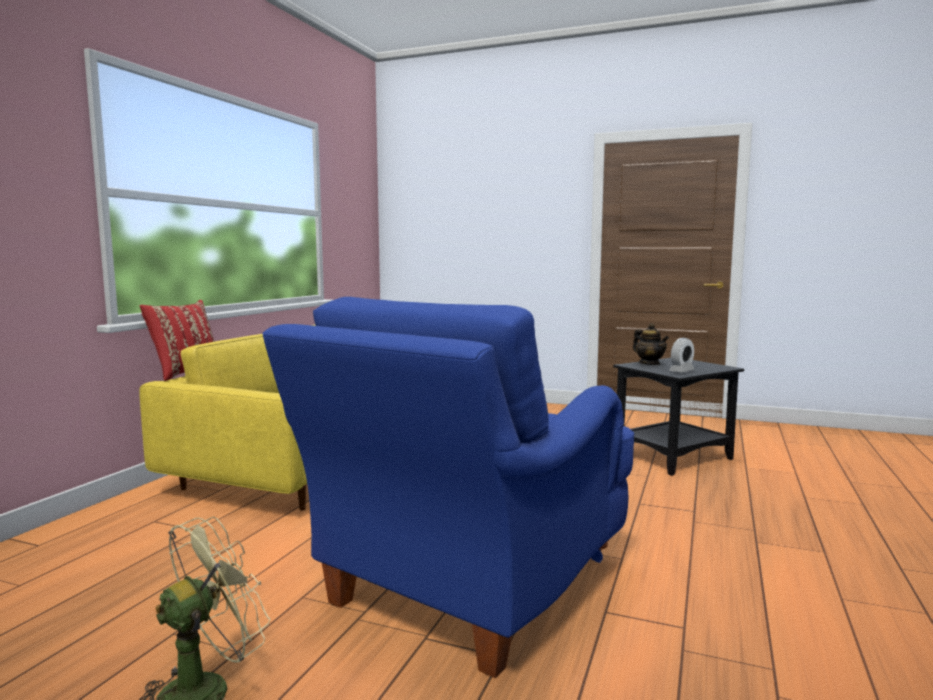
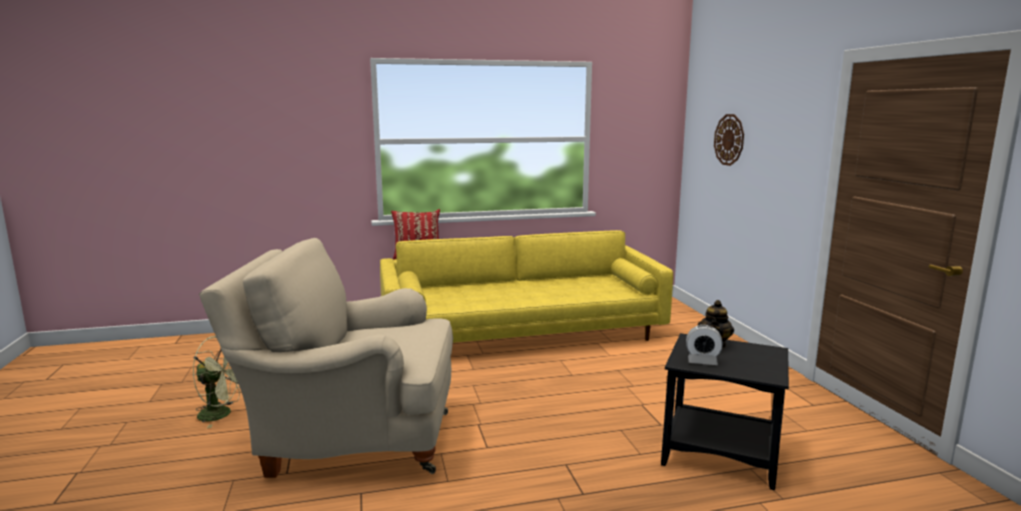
camera: 55 degrees right, 5 degrees up
(456, 215) = (729, 139): none -> wall clock
(466, 590) = (352, 441): blue armchair -> beige armchair

